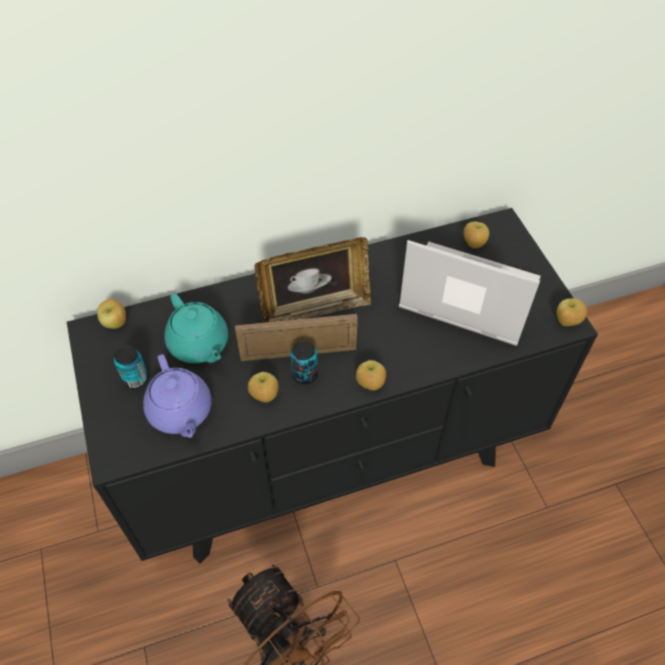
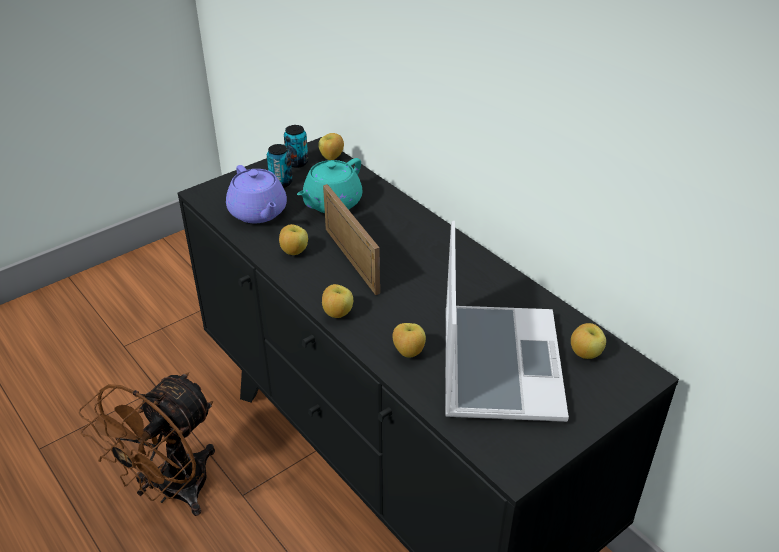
camera: 70 degrees right, 15 degrees down
(180, 412) = (258, 212): purple teapot -> purple teapot turned 75 degrees counterclockwise
(305, 374) = (328, 269): can -> can (297, 162)
(315, 308) = (411, 257): picture frame -> none
(567, 321) = (516, 464): apple -> apple (408, 352)

